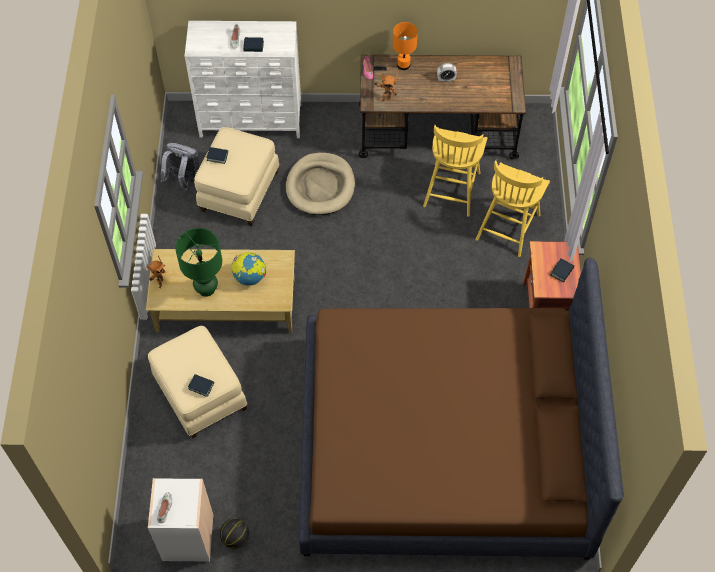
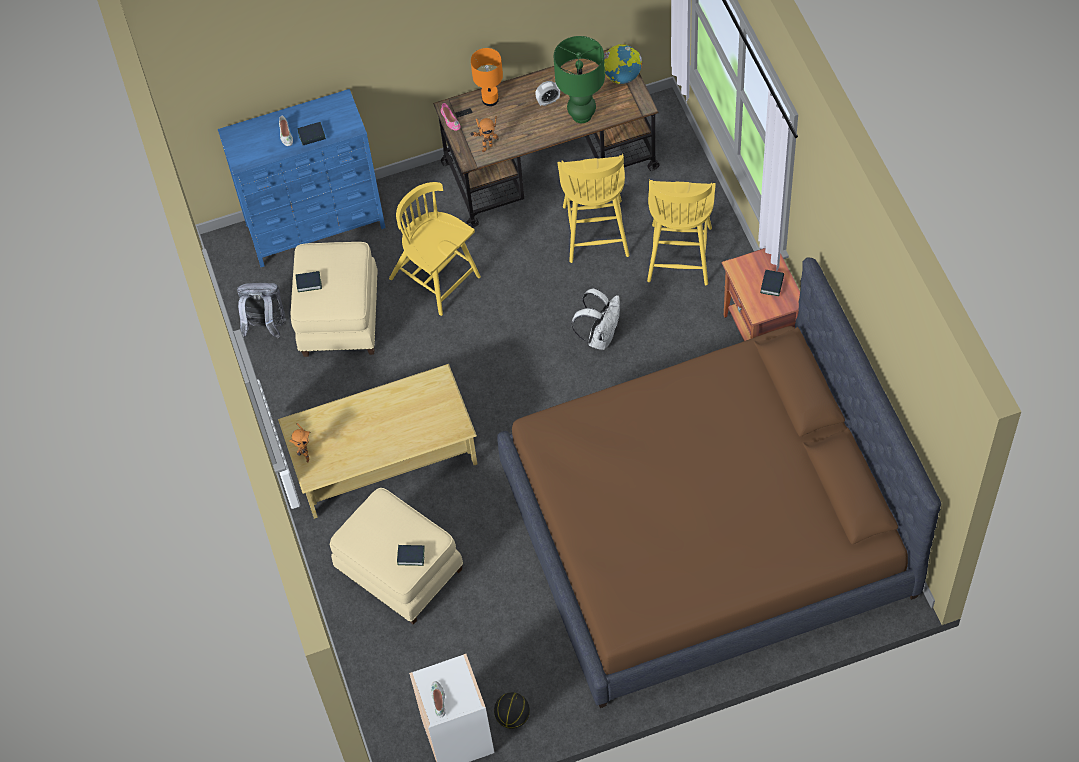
camera: 15 degrees left, 0 degrees up
(206, 289) = (364, 444): green table lamp -> green table lamp (581, 115)
(250, 277) = (410, 413): globe -> globe (622, 76)
(251, 120) = (315, 225): white dresser -> blue dresser
(320, 186) = (436, 278): beige dog bed -> yellow chair
(423, 268) = (600, 336): none -> white backpack

